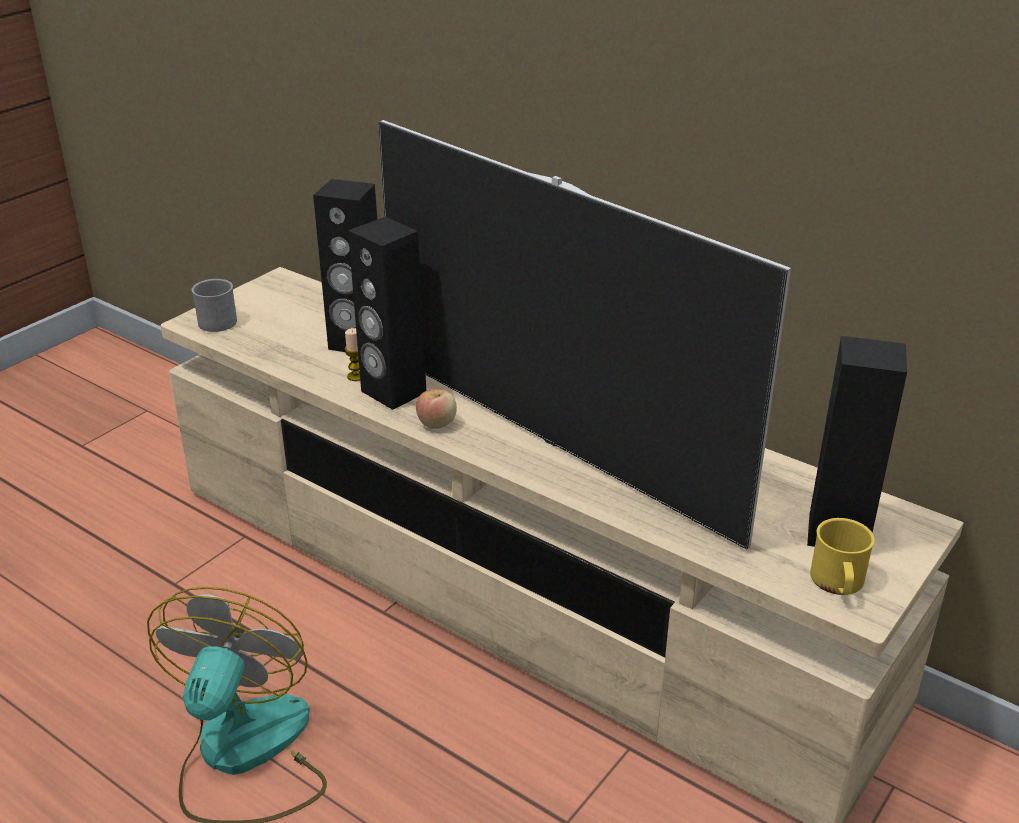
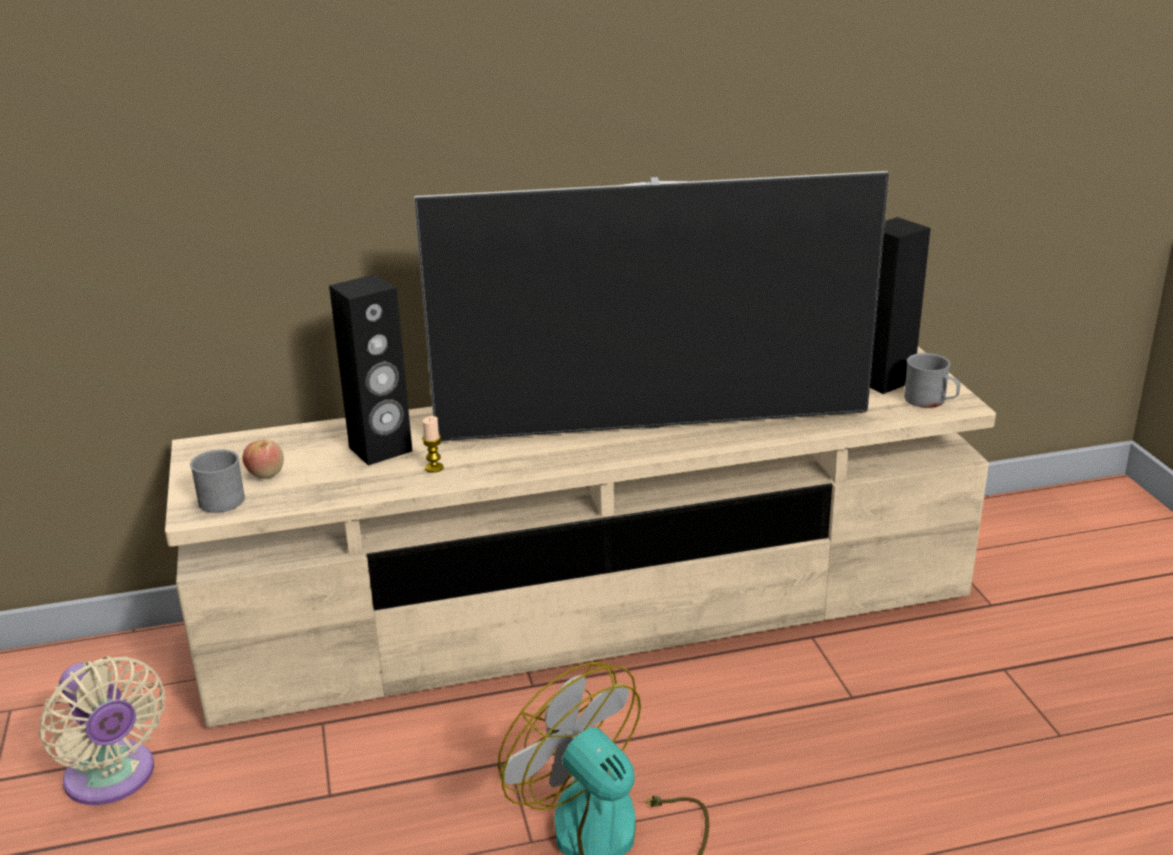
camera: 50 degrees left, 5 degrees down
(116, 487) = (113, 779): none -> beige fan
(393, 392) = (485, 461): black speaker -> none
(437, 423) = (560, 459): apple -> apple (265, 474)
(838, 584) = (930, 401): yellow mug -> grey mug

